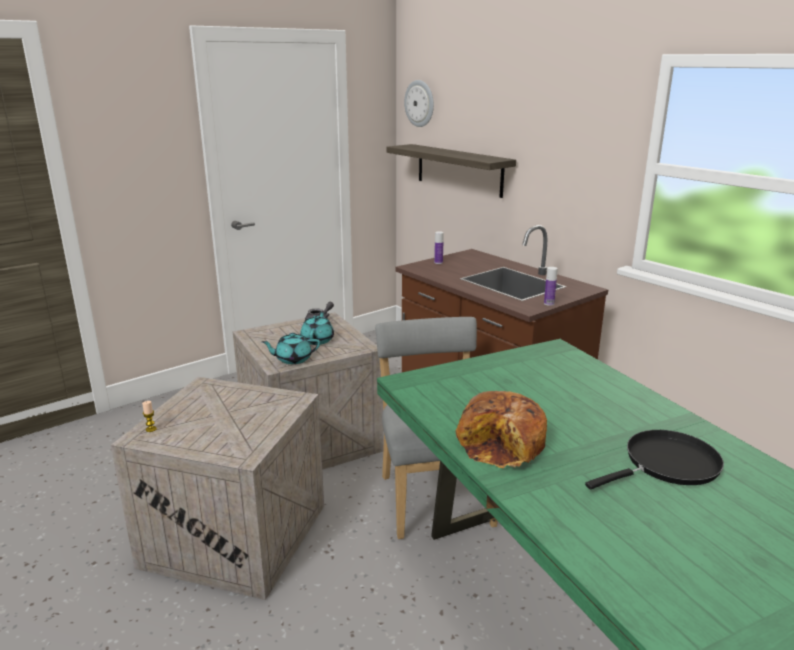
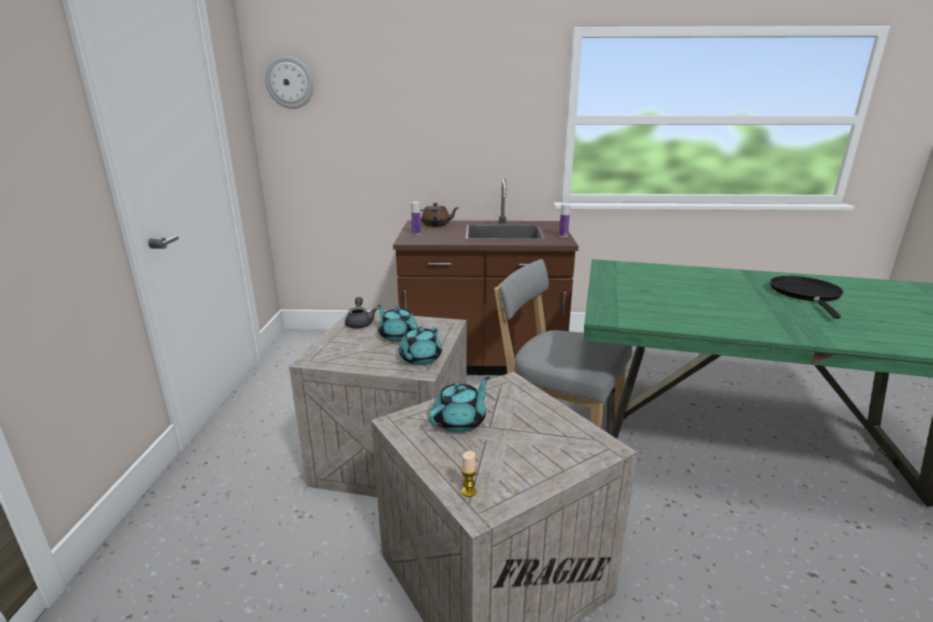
camera: 50 degrees left, 0 degrees up
(225, 400) = (460, 421): none -> turquoise teapot
(459, 170) = (359, 148): shelf -> none
(477, 259) = (436, 225): none -> brown teapot
(503, 444) = (748, 321): bread -> none

